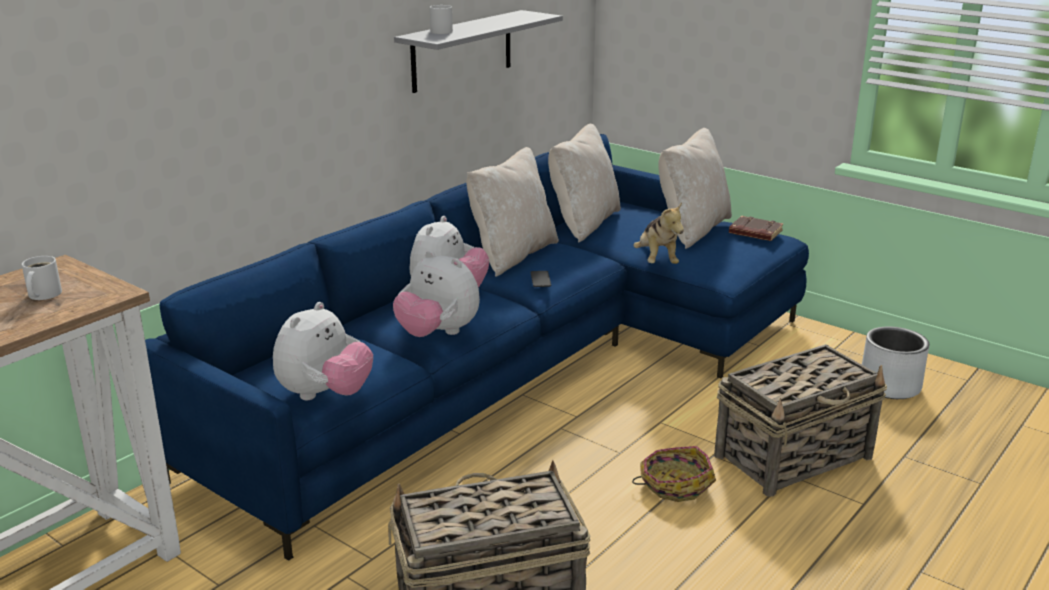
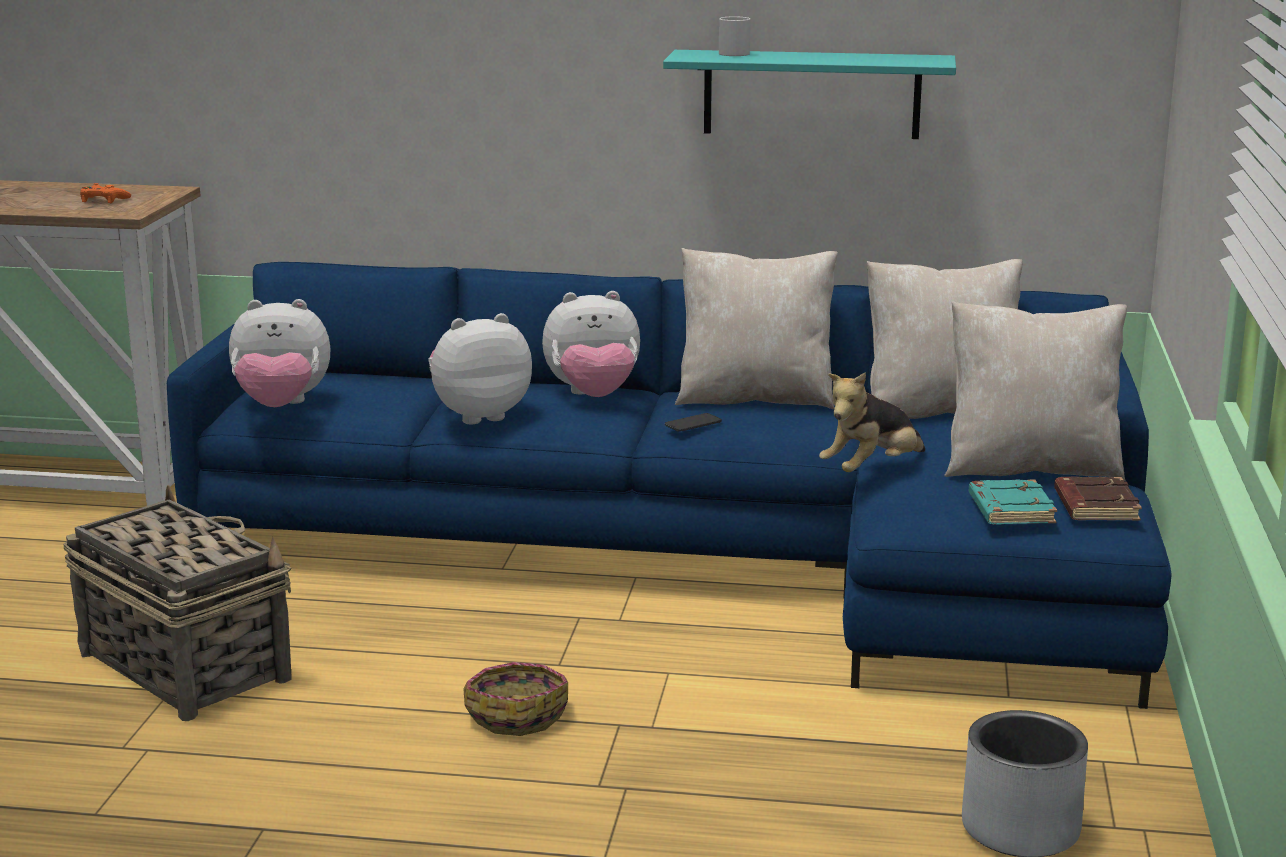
camera: 60 degrees right, 5 degrees down
(42, 295) = (103, 200): white mug -> orange game controller
(437, 334) = (478, 415): plush toy -> plush toy turned 60 degrees clockwise
(462, 51) = (811, 94): grey shelf -> turquoise shelf
(745, 249) = (1009, 510): none -> turquoise book
(795, 456) = (683, 783): basket -> none

